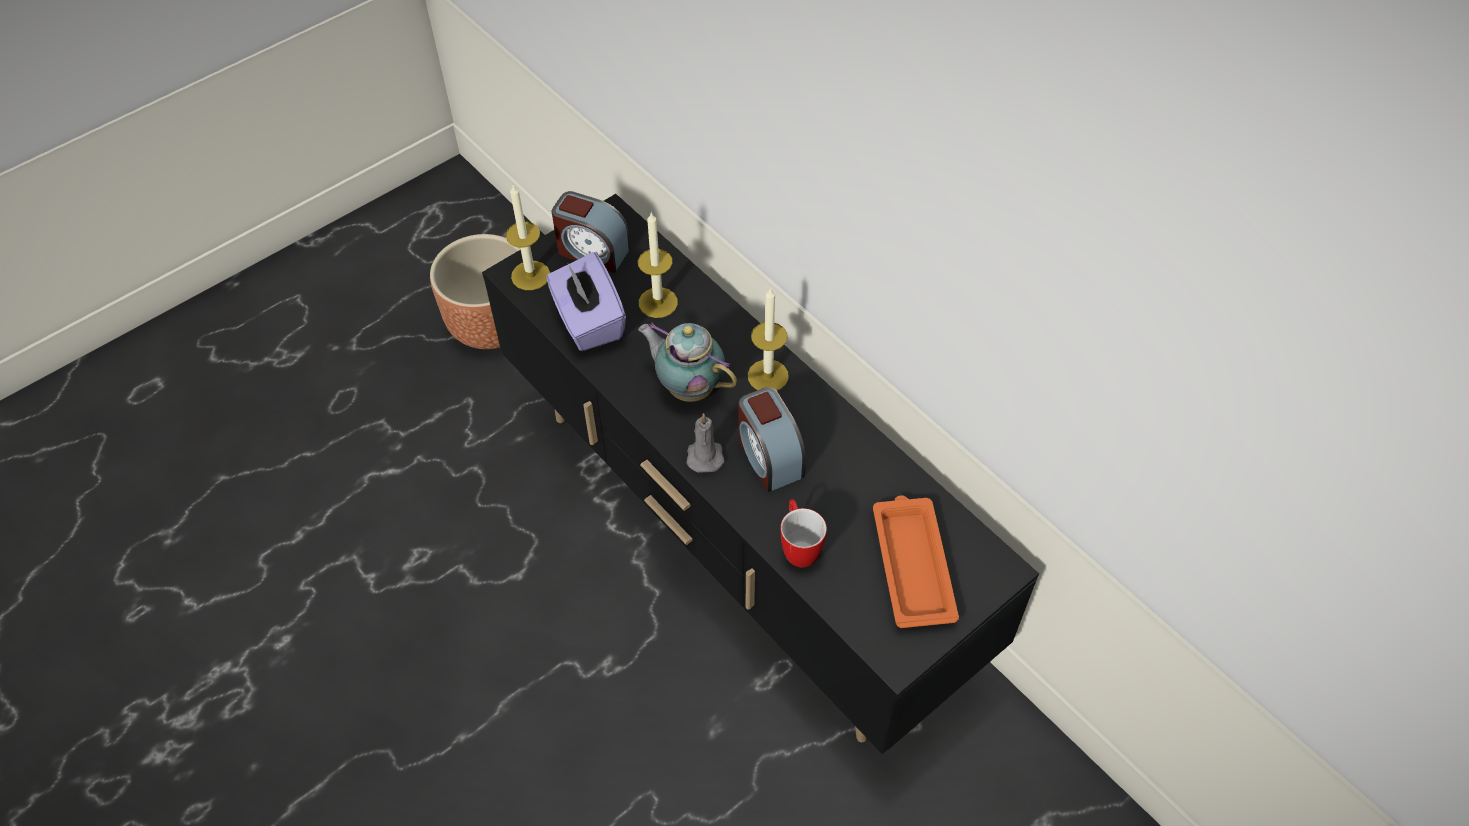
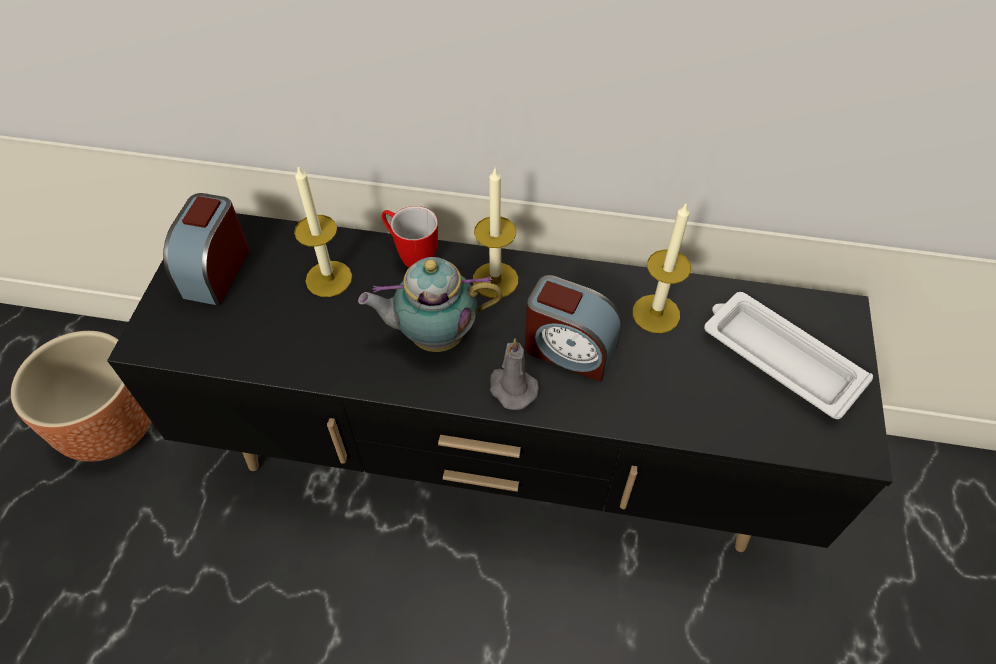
camera: 40 degrees left, 0 degrees up
(530, 275) = (168, 331): candle -> candle (656, 313)
(588, 321) = (274, 338): purple tissue box -> none
(592, 251) = (216, 271): alarm clock -> alarm clock turned 120 degrees clockwise
(798, 547) = (677, 412): mug -> mug (411, 255)
(912, 564) = (778, 358): orange tray -> white tray

